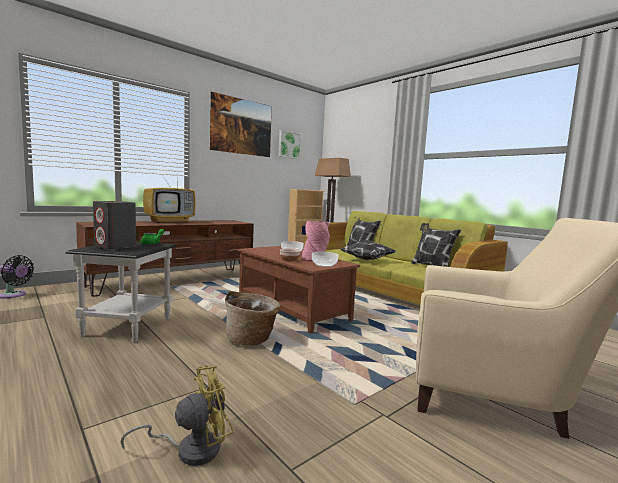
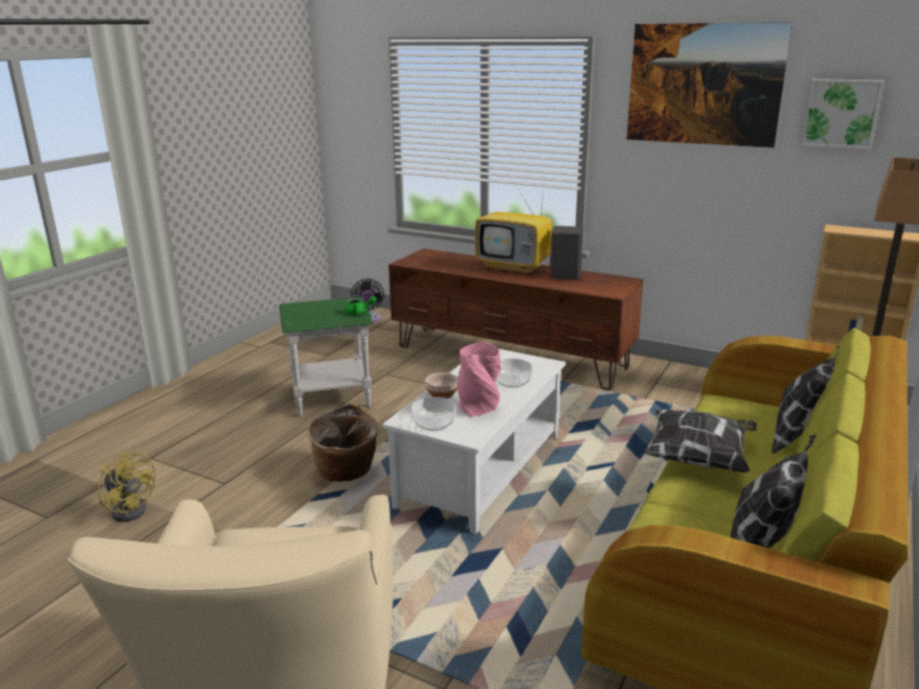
camera: 70 degrees right, 15 degrees up
(115, 247) = (317, 309): grey speaker -> grey speaker (565, 275)
(128, 326) = (332, 397): black side table -> green side table
(292, 309) = (482, 471): brown coffee table -> white coffee table

